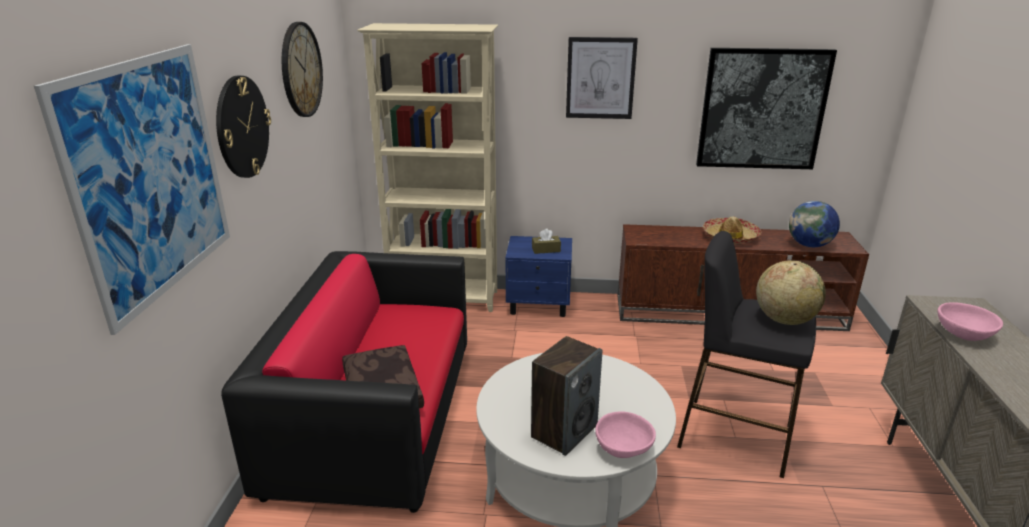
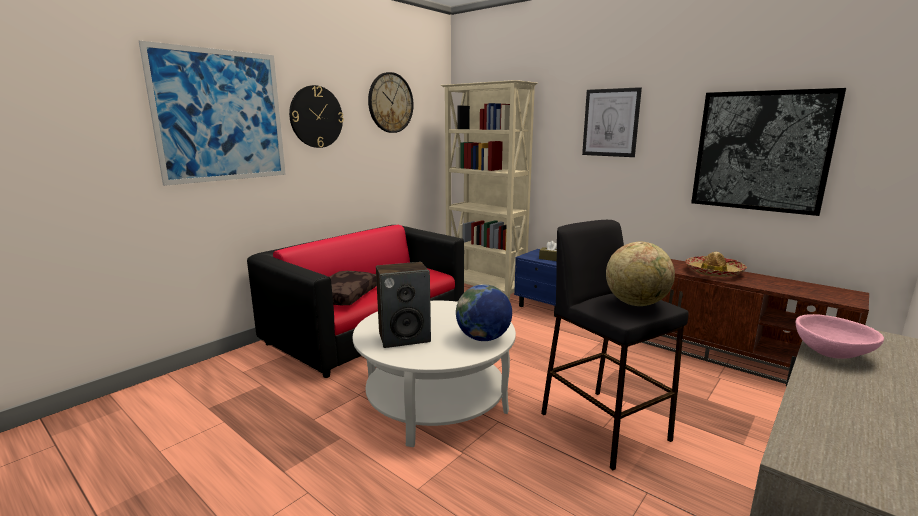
camera: 35 degrees right, 10 degrees down
(622, 449) = (426, 358): pink bowl -> none
(809, 245) = (797, 291): globe -> globe (483, 338)

